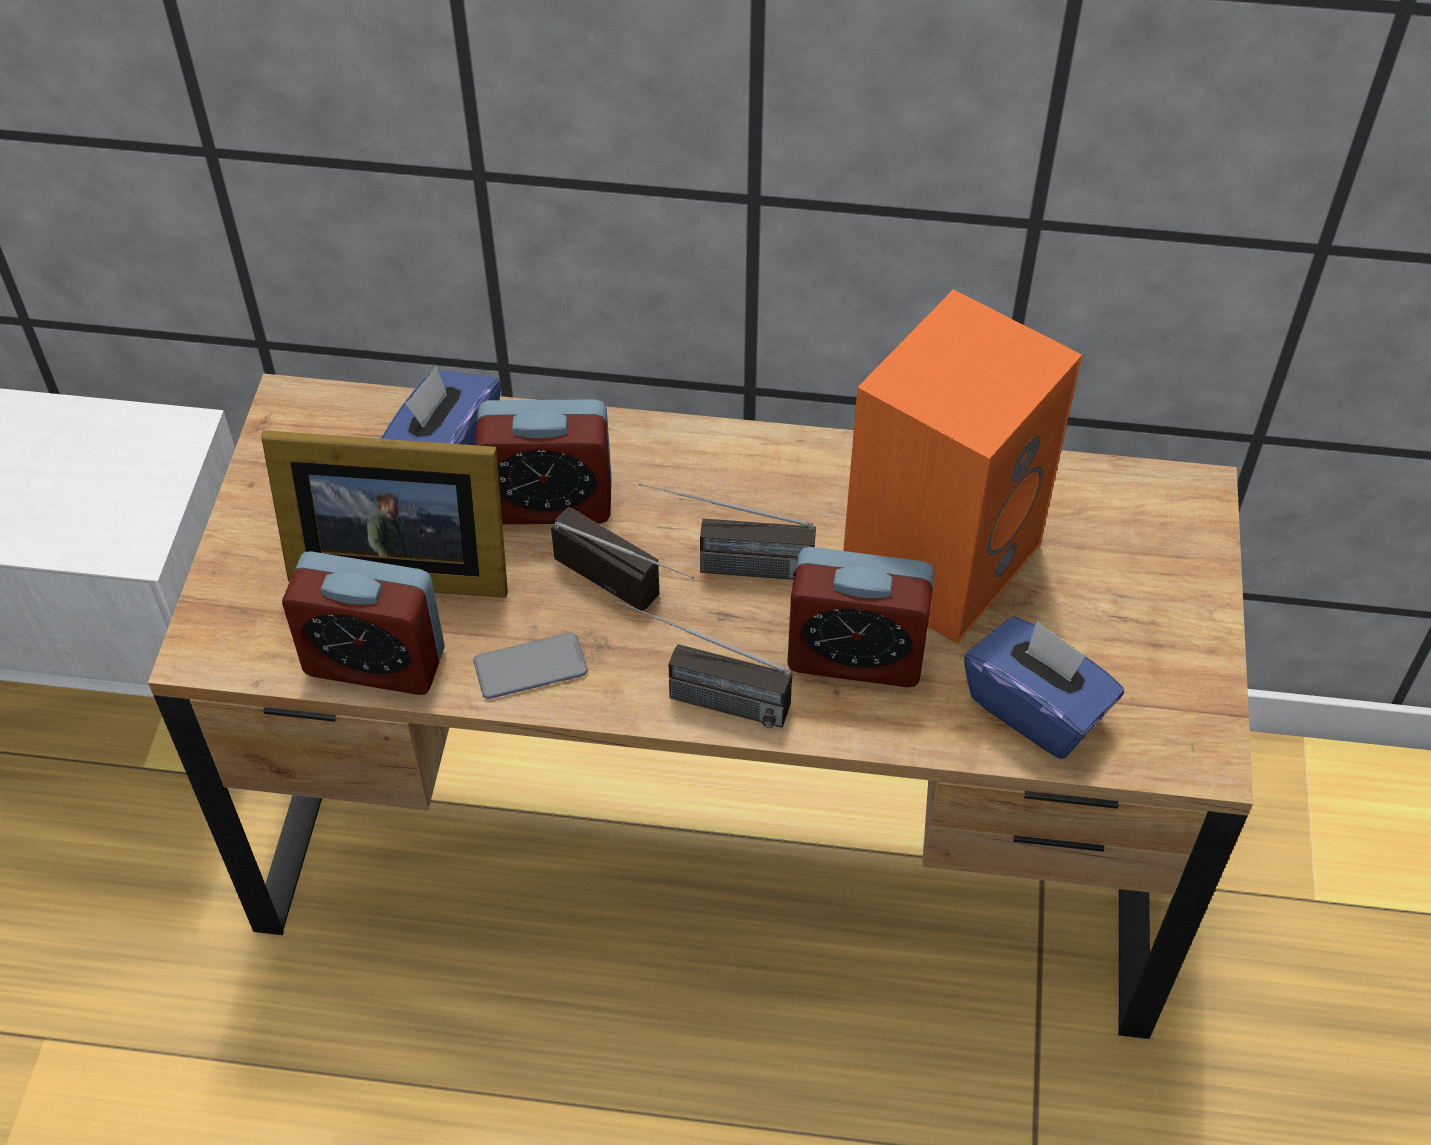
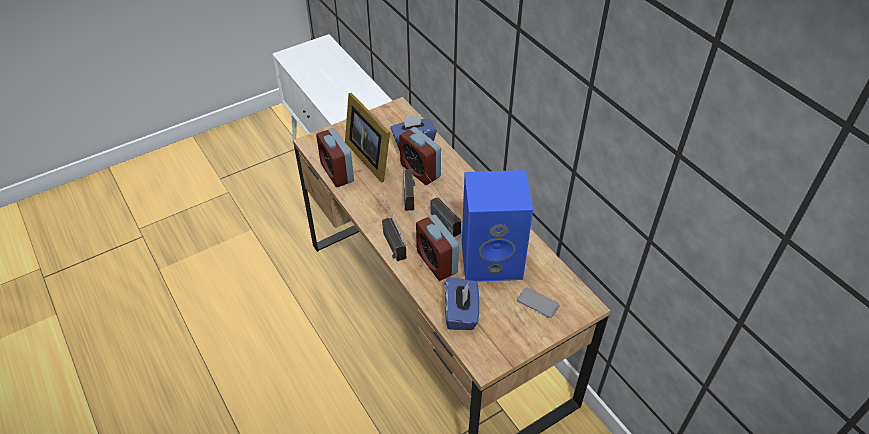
camera: 50 degrees right, 5 degrees down
(530, 667) = (365, 201): phone -> phone (537, 303)
(940, 555) = (493, 259): orange speaker -> blue speaker

